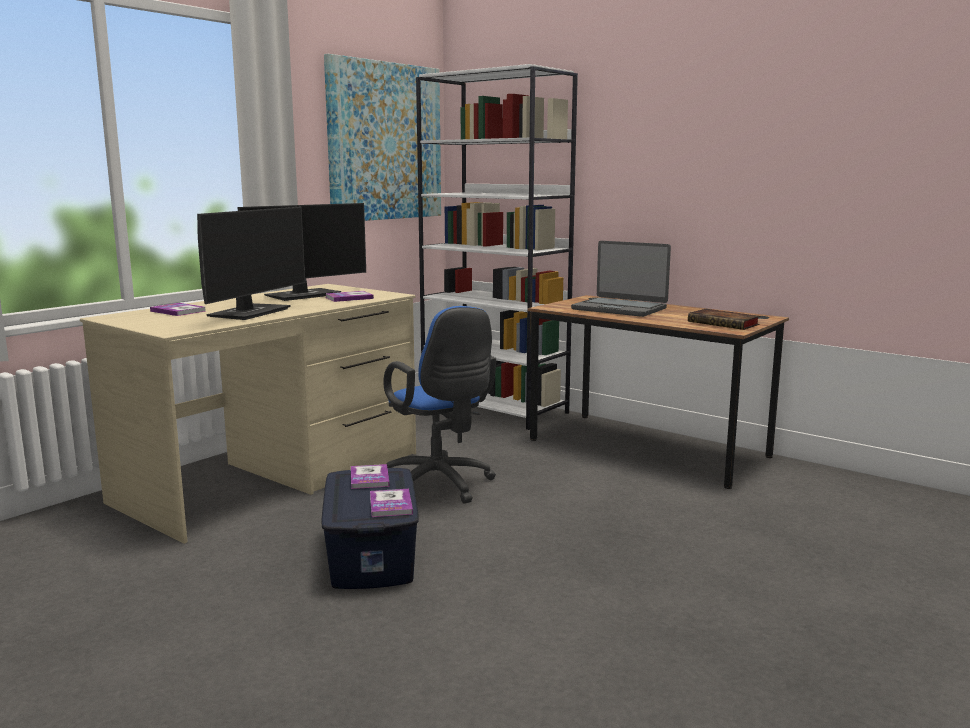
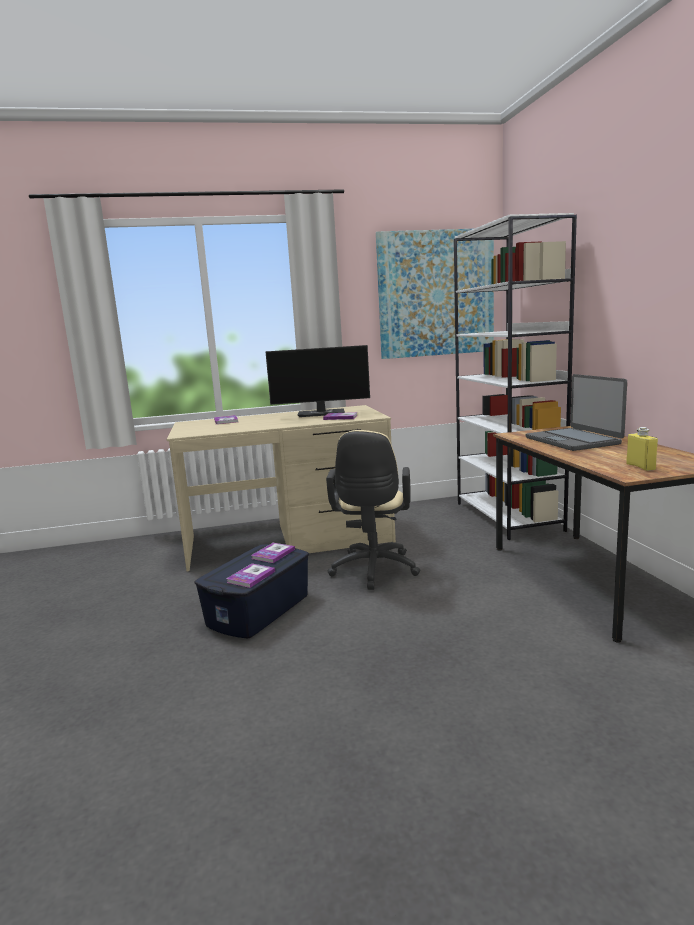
camera: 40 degrees right, 0 degrees up
(250, 312) = (255, 424): monitor -> none
(440, 486) = (373, 571): blue office chair -> beige office chair
(725, 324) = (640, 467): book -> yellow bottle

